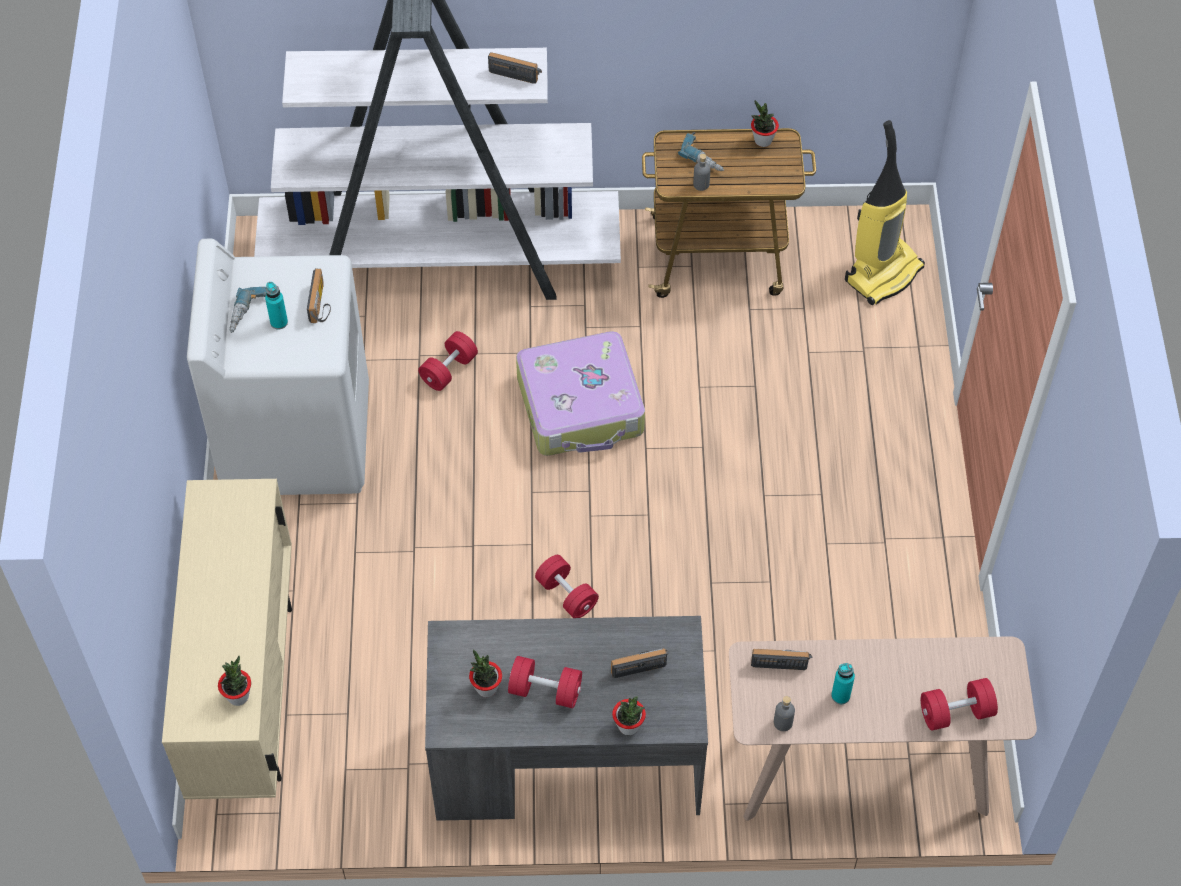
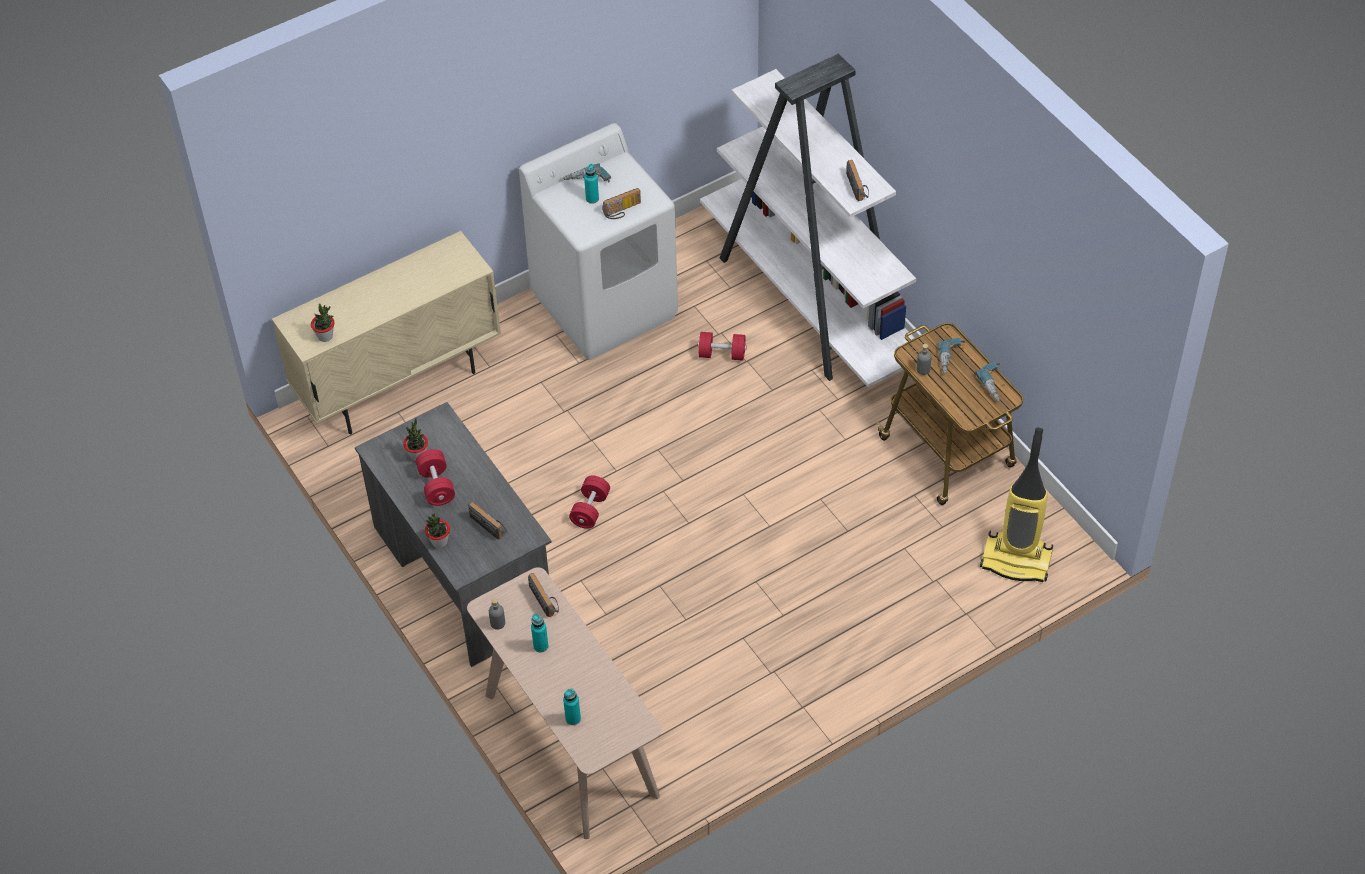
camera: 60 degrees right, 5 degrees down
(581, 406) = (750, 440): suitcase -> none
(763, 140) = (995, 385): potted plant -> power drill
(956, 712) = (573, 718): red dumbbell -> turquoise bottle

